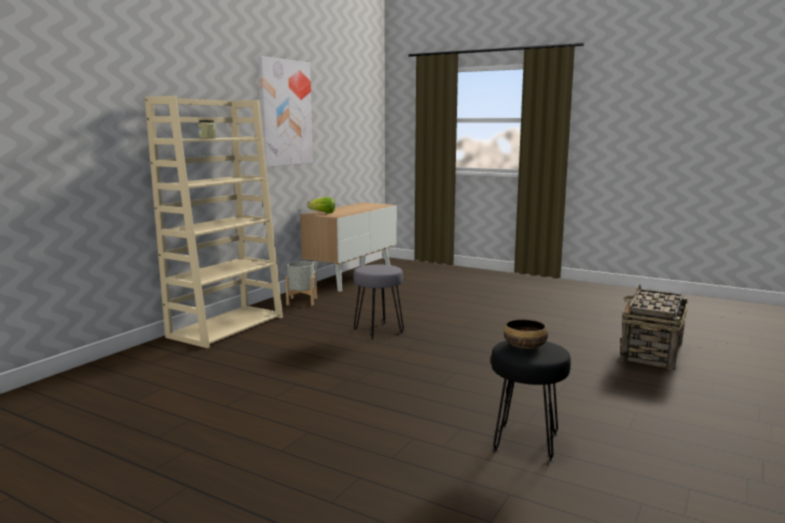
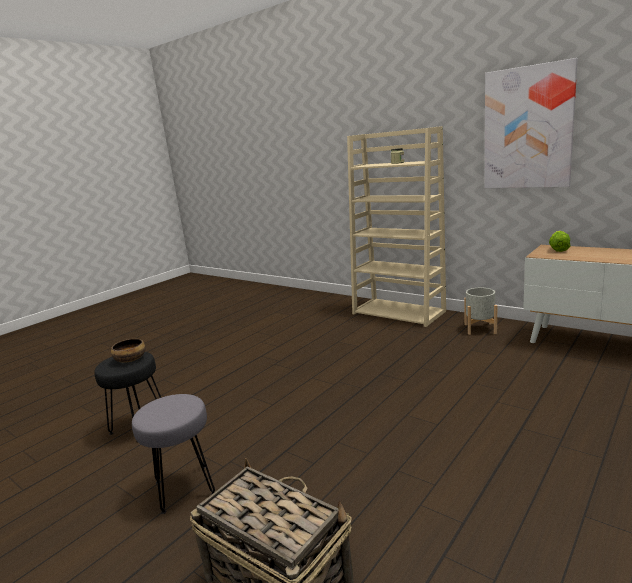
camera: 100 degrees right, 5 degrees up
(378, 330) = (390, 368): grey stool -> grey stool (186, 488)

